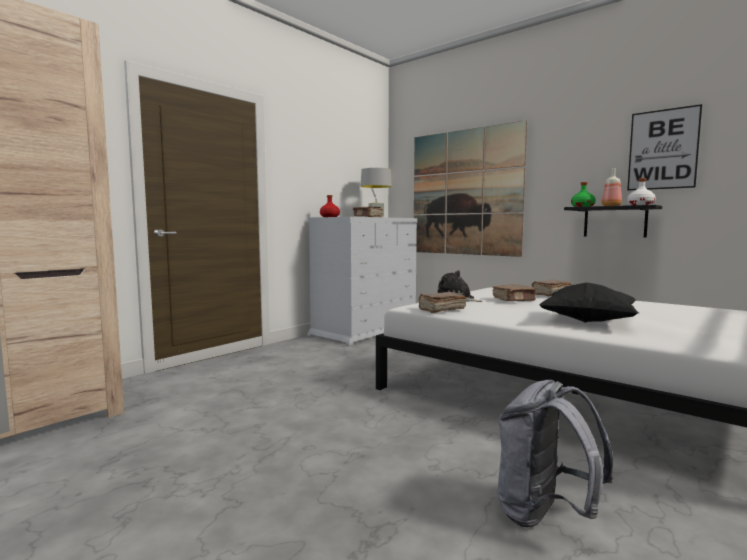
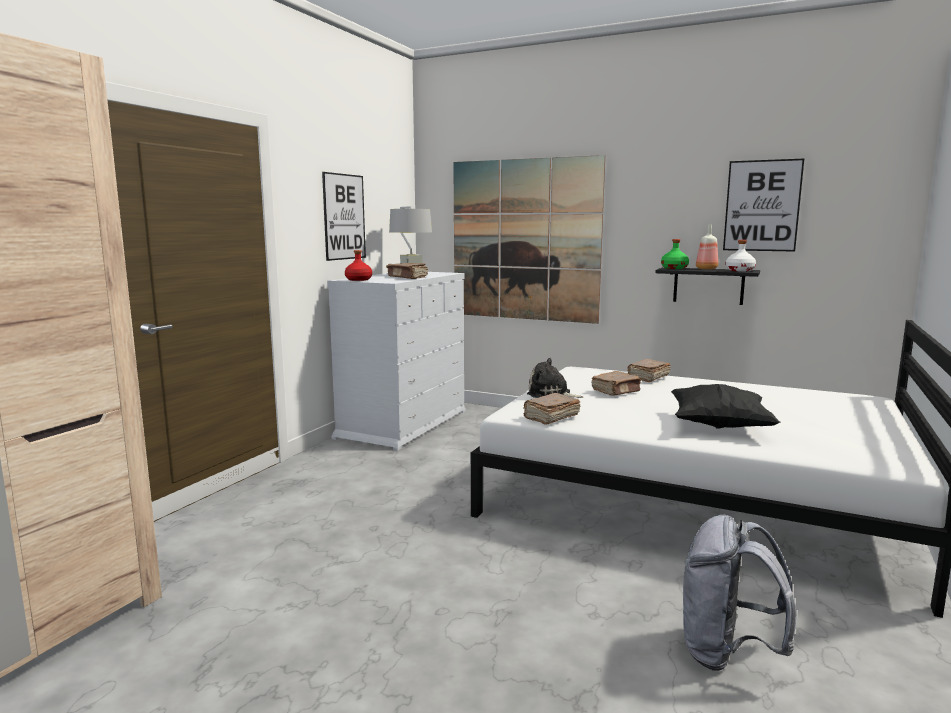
camera: 15 degrees left, 5 degrees up
(325, 173) = (344, 217): none -> picture

